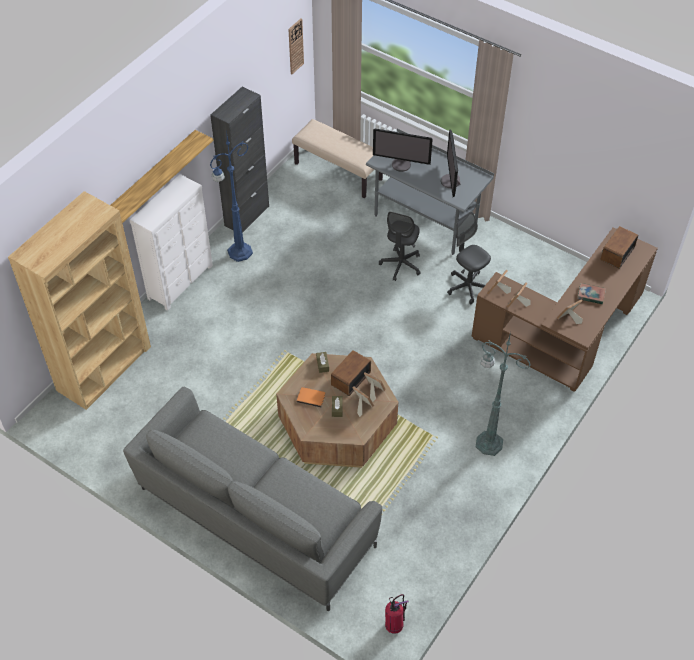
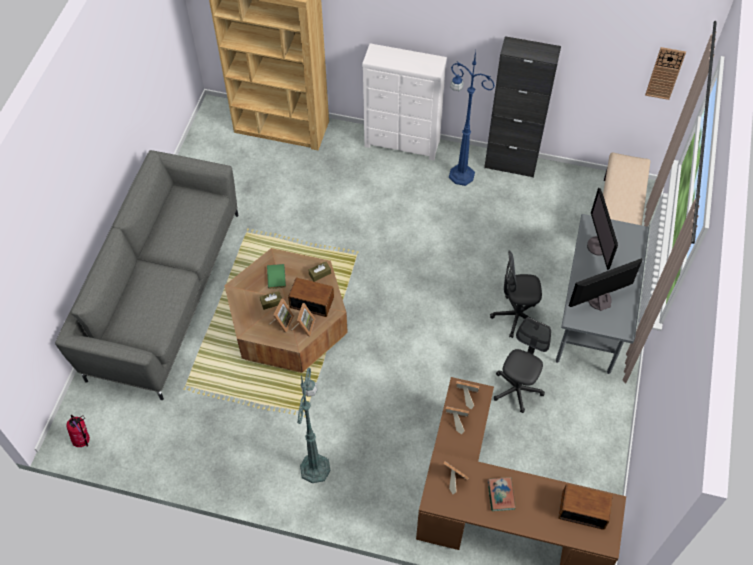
camera: 70 degrees right, 5 degrees up
(152, 178) = (411, 31): shelf -> none
(311, 397) = (277, 277): orange book -> green book

